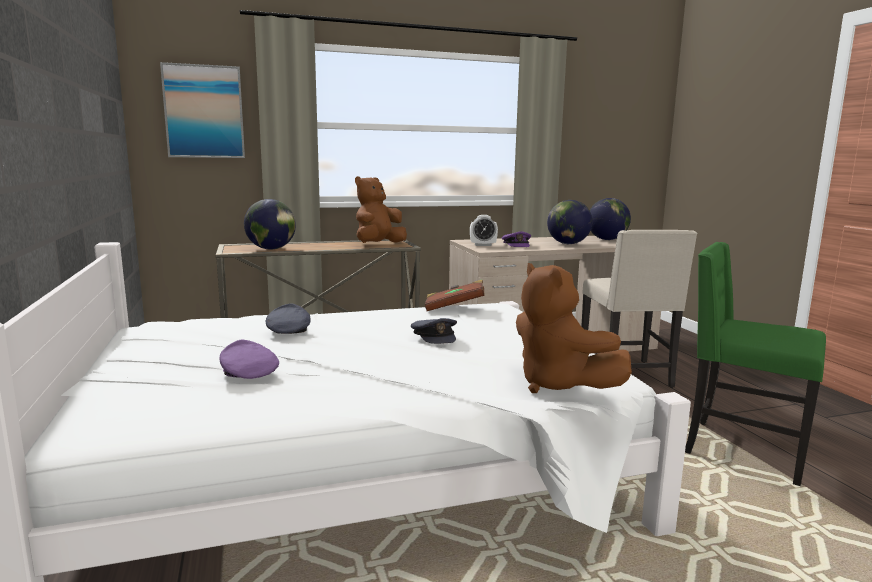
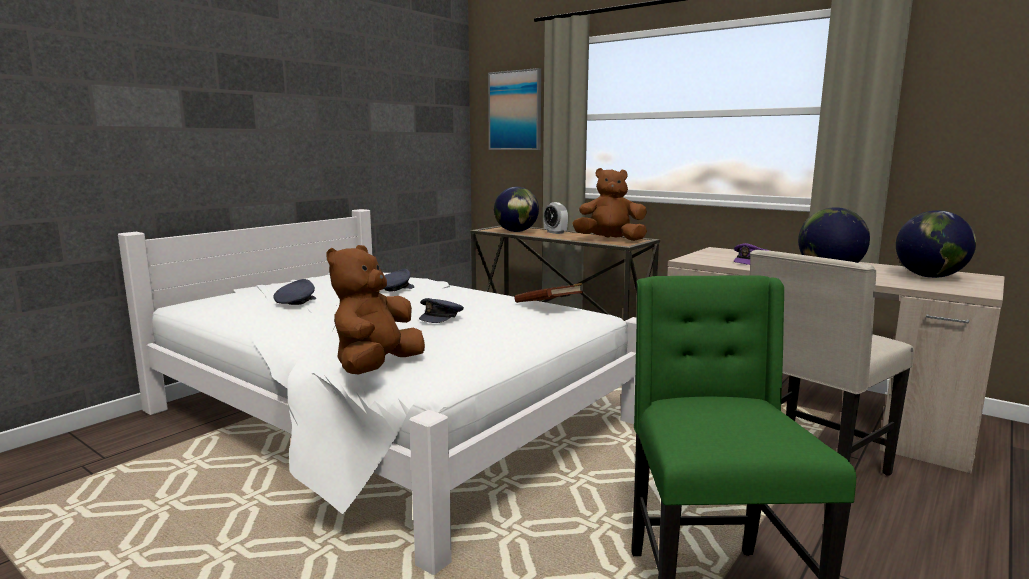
camera: 55 degrees right, 0 degrees up
(248, 373) = (295, 302): purple cap -> grey cap
(483, 245) = (711, 256): alarm clock -> alarm clock (555, 232)

